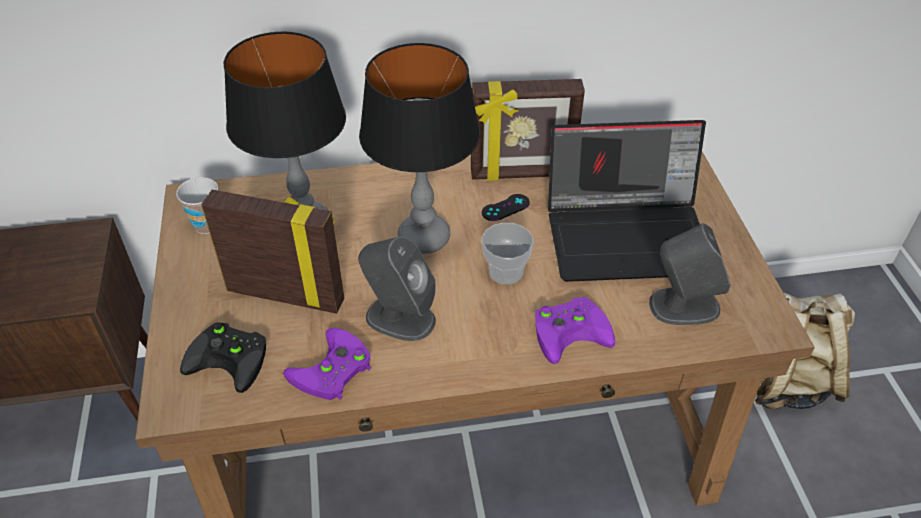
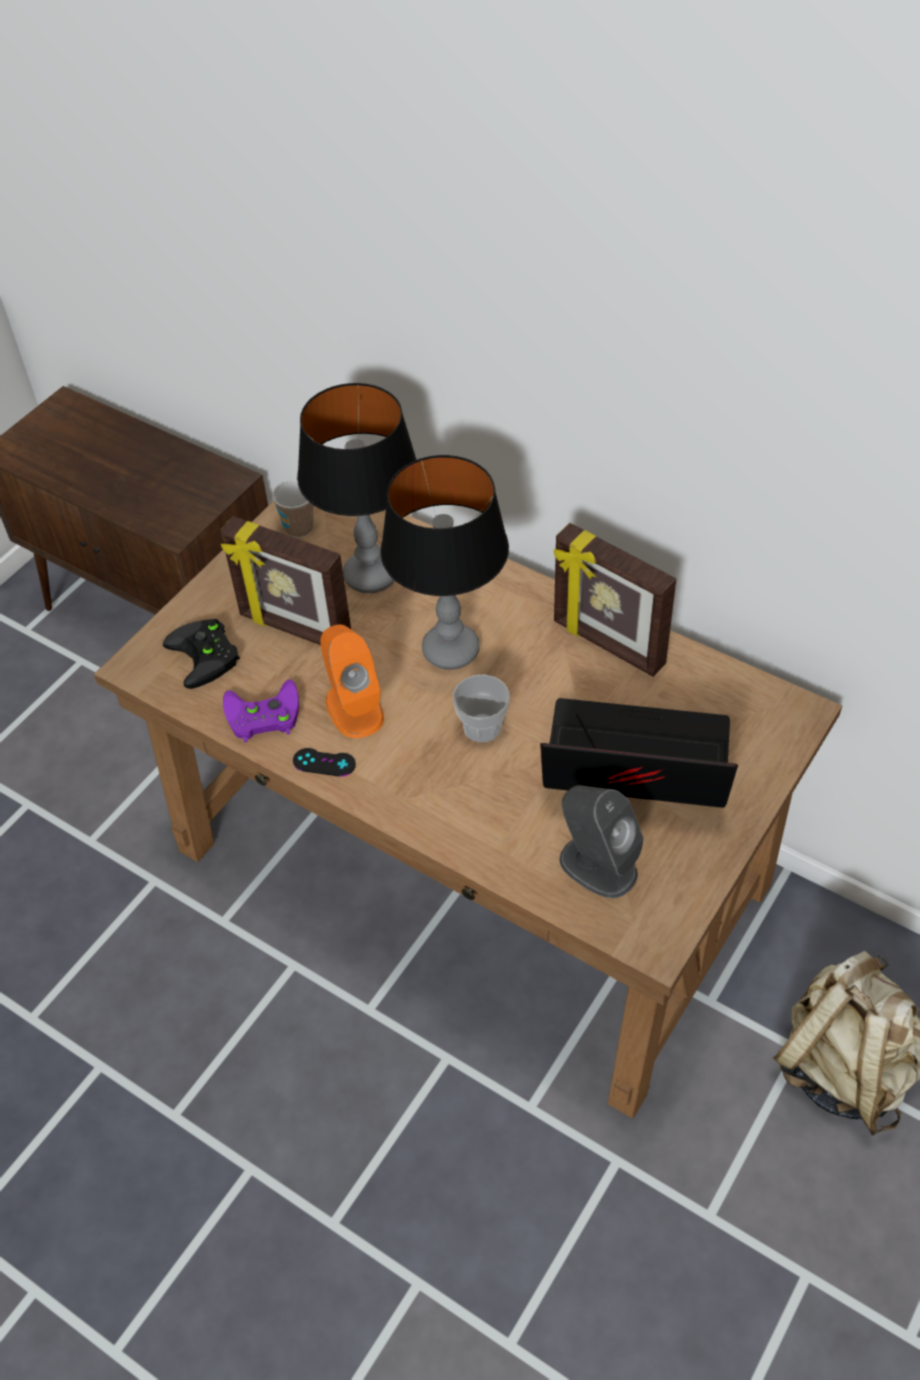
camera: 45 degrees right, 5 degrees up
(286, 294) = (294, 629): picture frame -> picture frame turned 150 degrees clockwise
(399, 318) = (354, 708): grey speaker -> orange speaker
(505, 208) = (552, 668): black game controller -> black game controller (324, 762)
(571, 330) = (475, 815): purple game controller -> none
(628, 235) = (633, 768): laptop -> laptop turned 150 degrees clockwise

